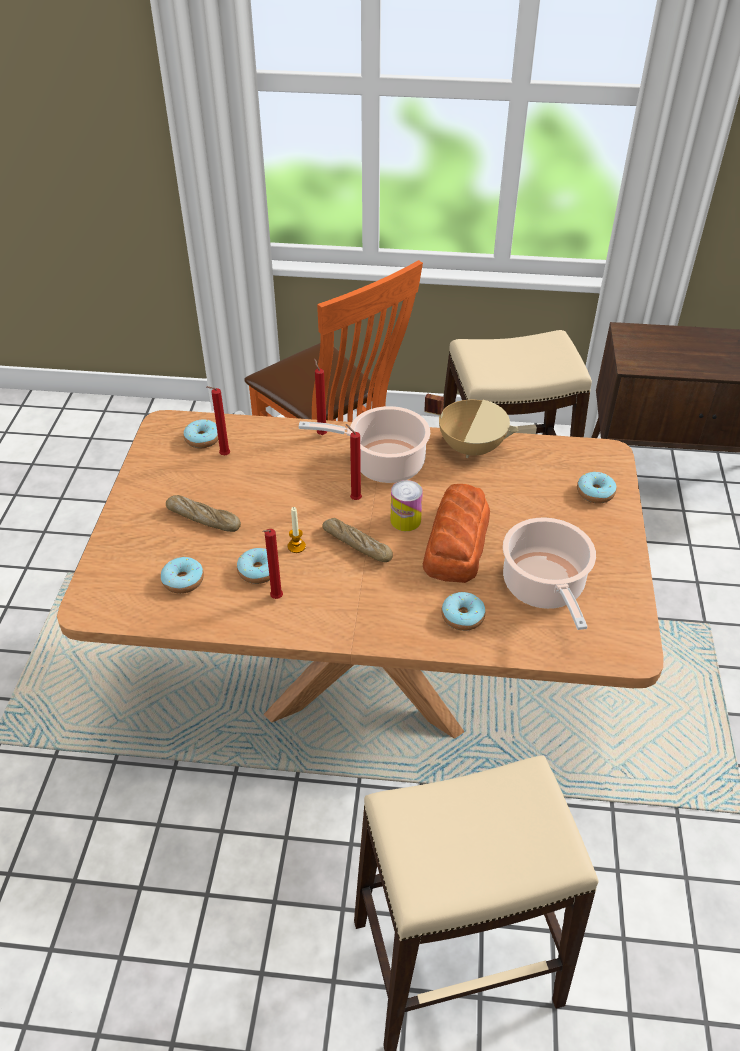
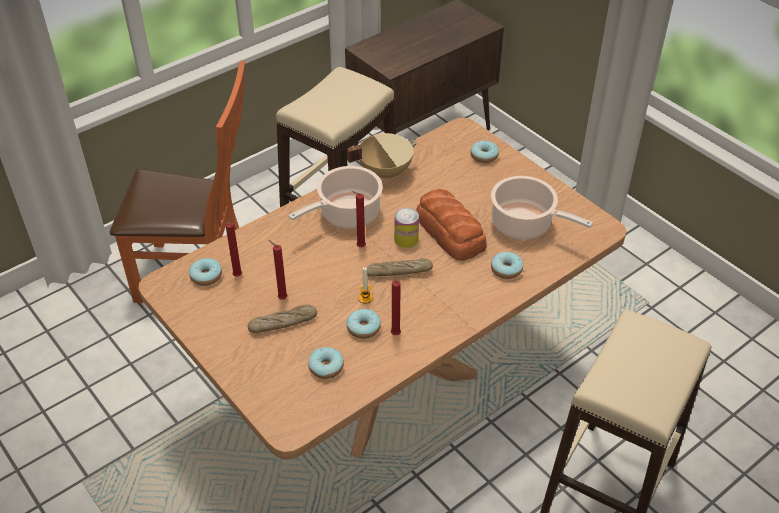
camera: 45 degrees left, 0 degrees up
(321, 434) = (282, 221): red candle -> red candle (281, 298)

